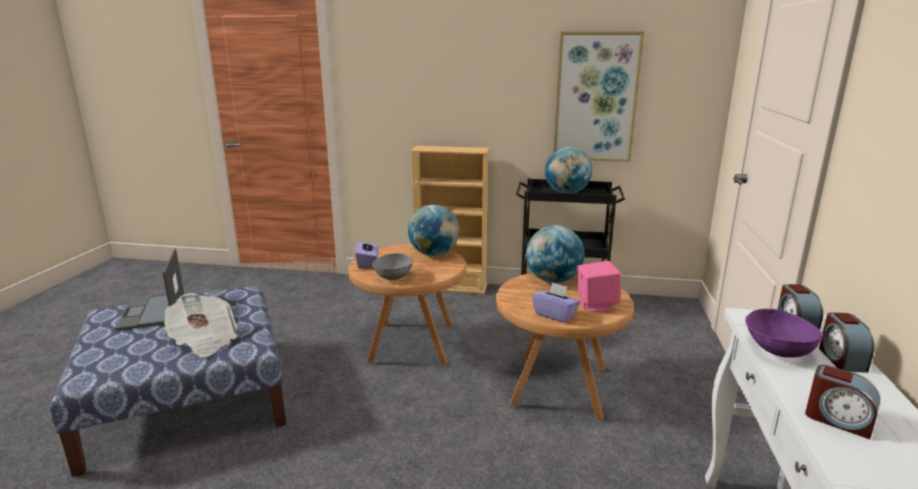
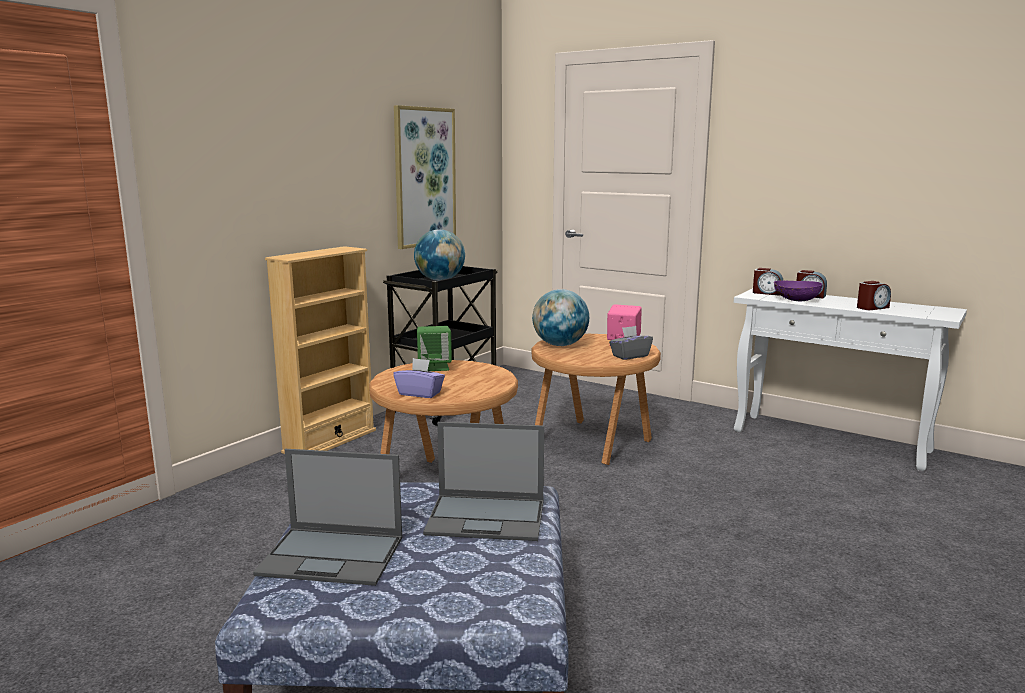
camera: 65 degrees left, 5 degrees down
(204, 340) = (487, 517): newspaper -> laptop
(393, 277) = (478, 388): grey bowl -> none
(434, 254) = (434, 367): globe -> green speaker
(555, 315) = (630, 356): purple tissue box -> grey tissue box

